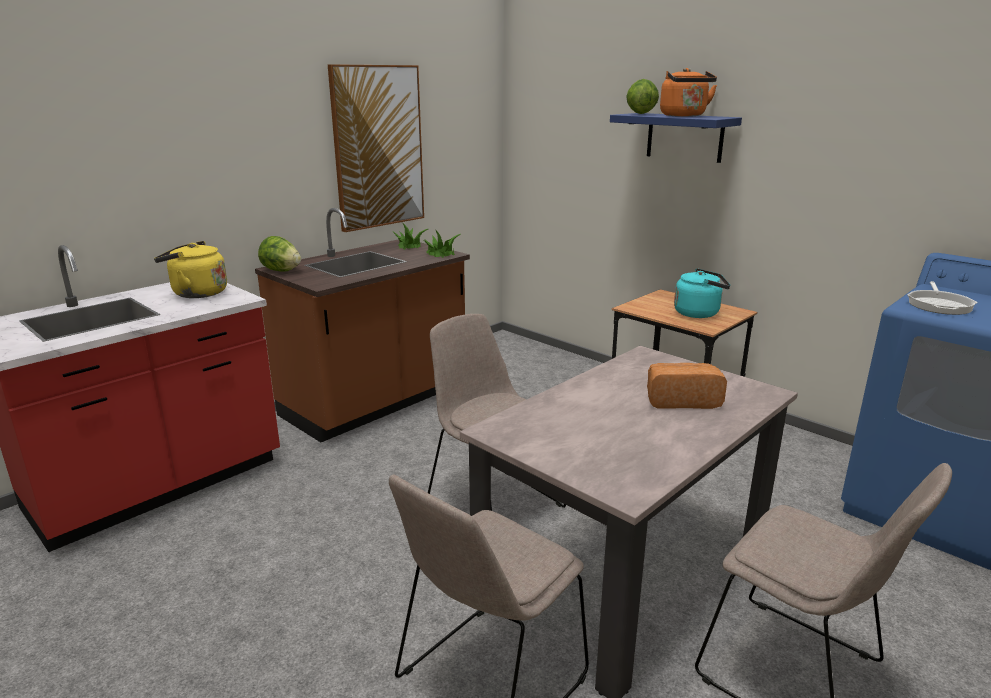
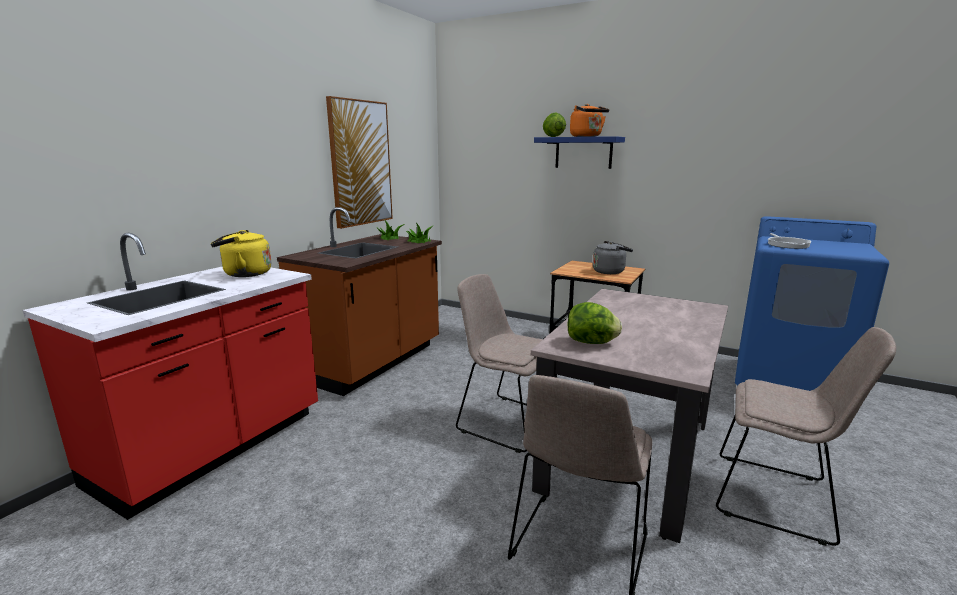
camera: 15 degrees left, 5 degrees down
(281, 271) = (301, 257): lettuce -> lettuce (591, 342)
(681, 400) = (663, 316): bread -> none
(699, 313) = (610, 271): turquoise kettle -> grey kettle

